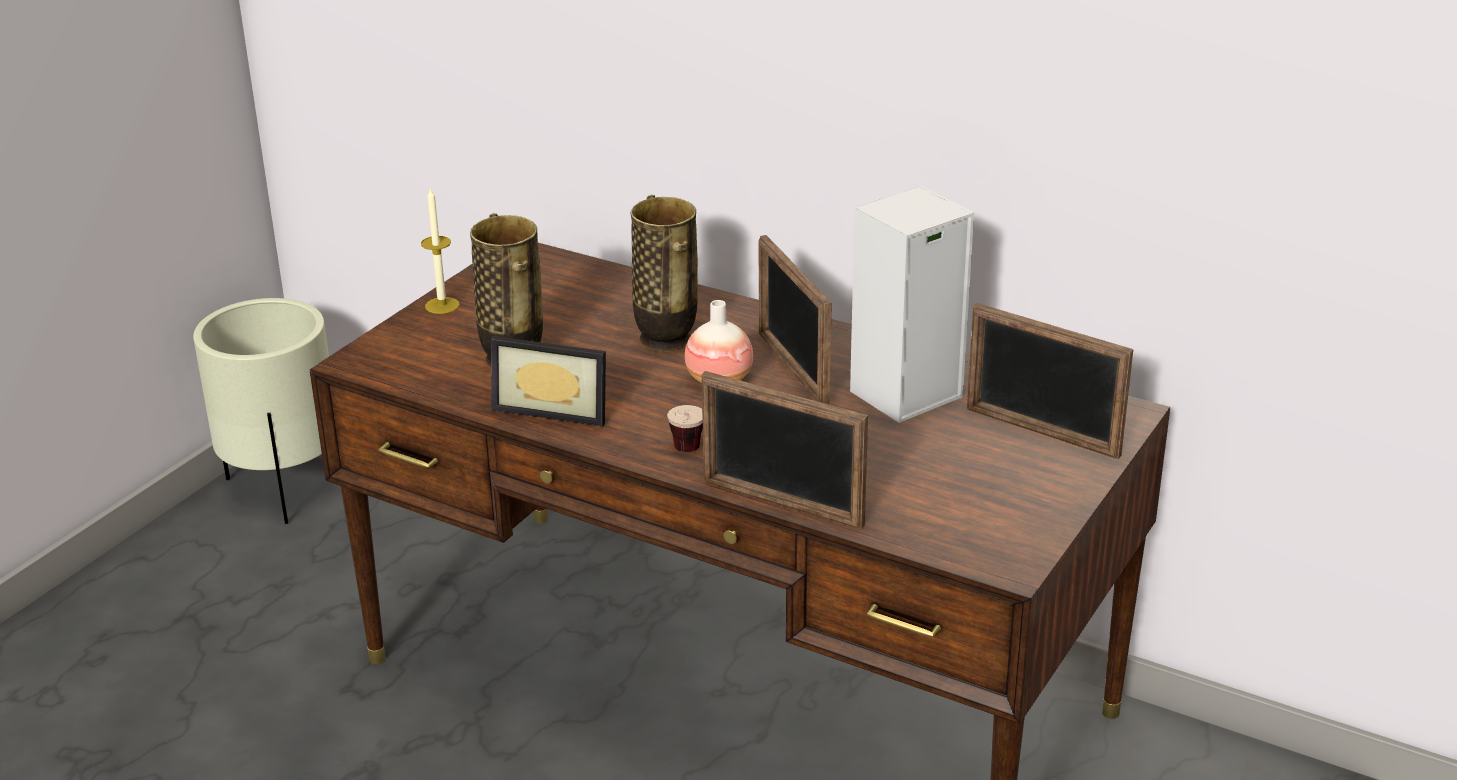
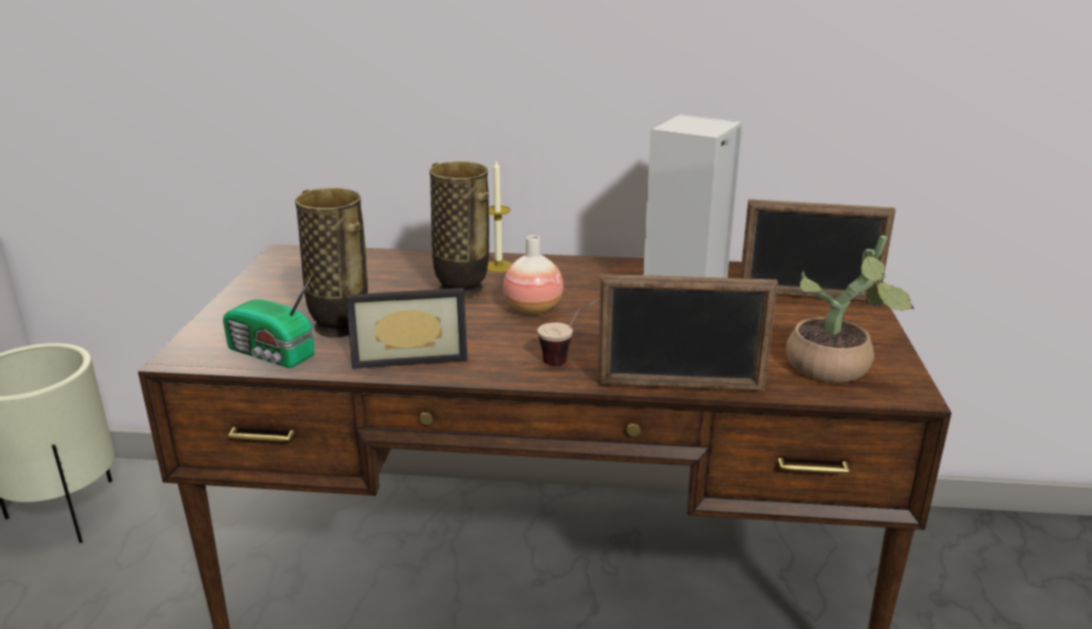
camera: 25 degrees left, 5 degrees down
(431, 377) = (271, 354): none -> radio
(442, 305) = (241, 299): candle -> candle (499, 266)
(792, 369) = (582, 291): picture frame -> none
(963, 525) = (835, 370): none -> potted plant

